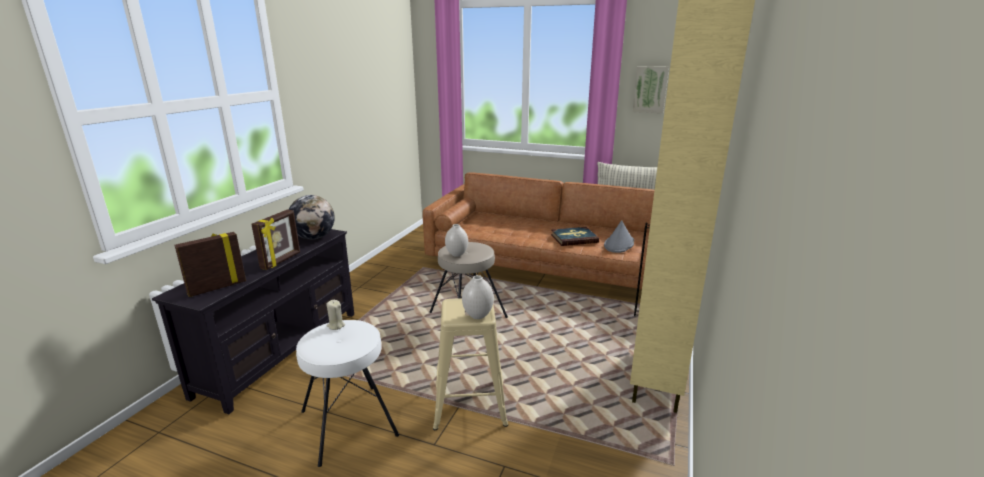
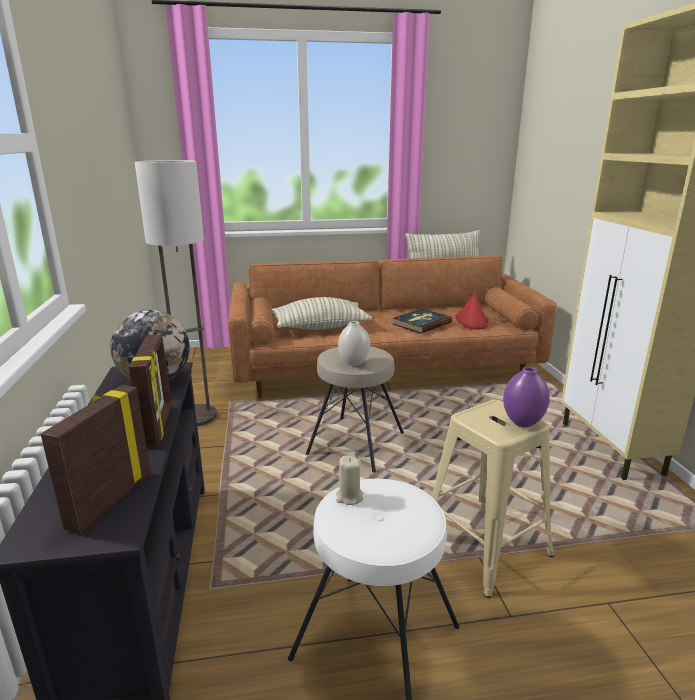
camera: 30 degrees left, 0 degrees up
(395, 271) = (196, 416): none -> floor lamp
(477, 316) = (523, 423): white vase -> purple vase
(497, 227) = (320, 327): none -> pillow
(619, 244) = (472, 321): grey hat -> red hat
(650, 89) = (451, 146): picture -> none

